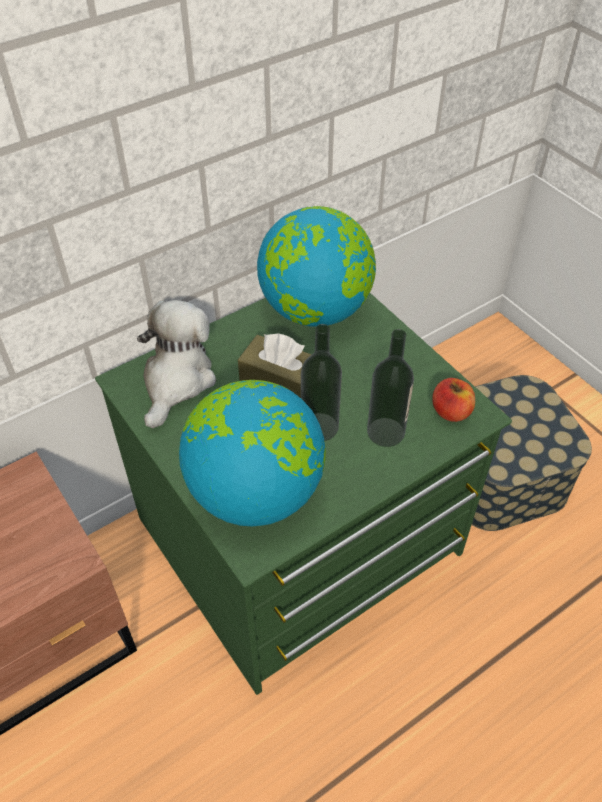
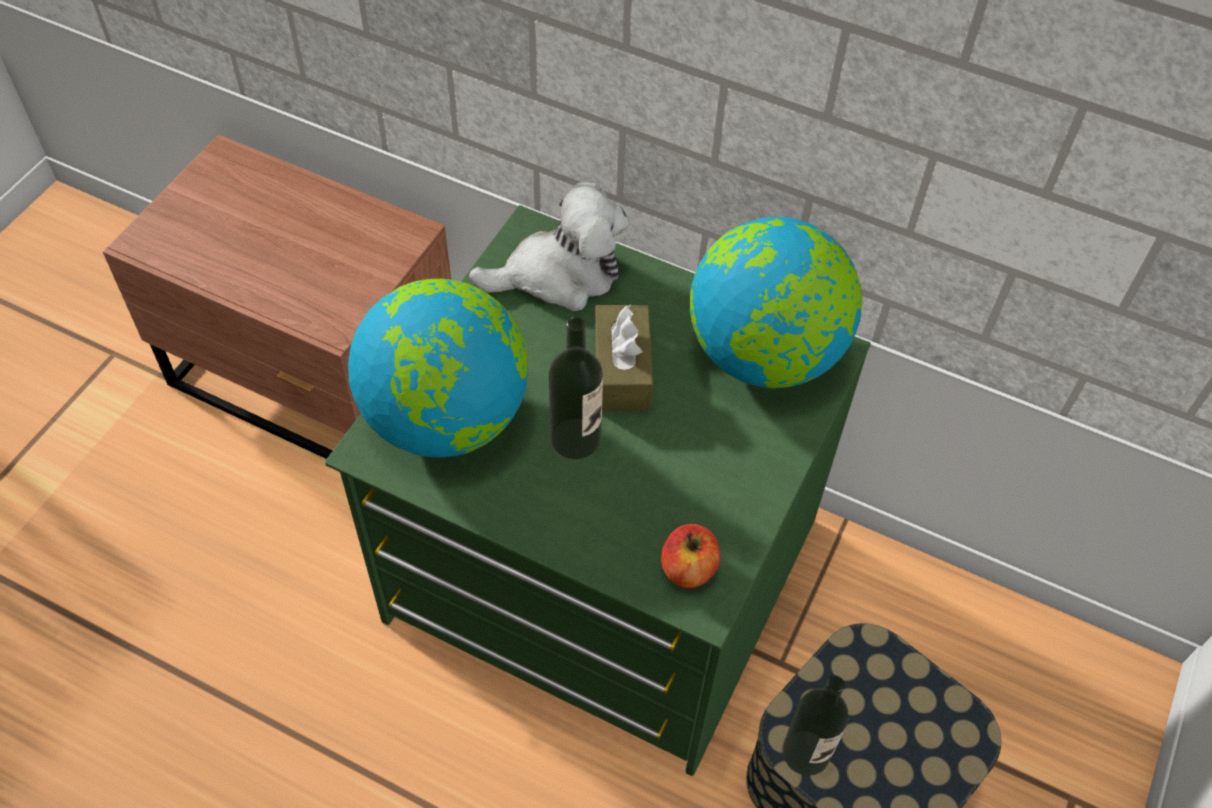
camera: 60 degrees right, 5 degrees up
(385, 432) = (609, 509): bottle -> bottle (806, 753)

